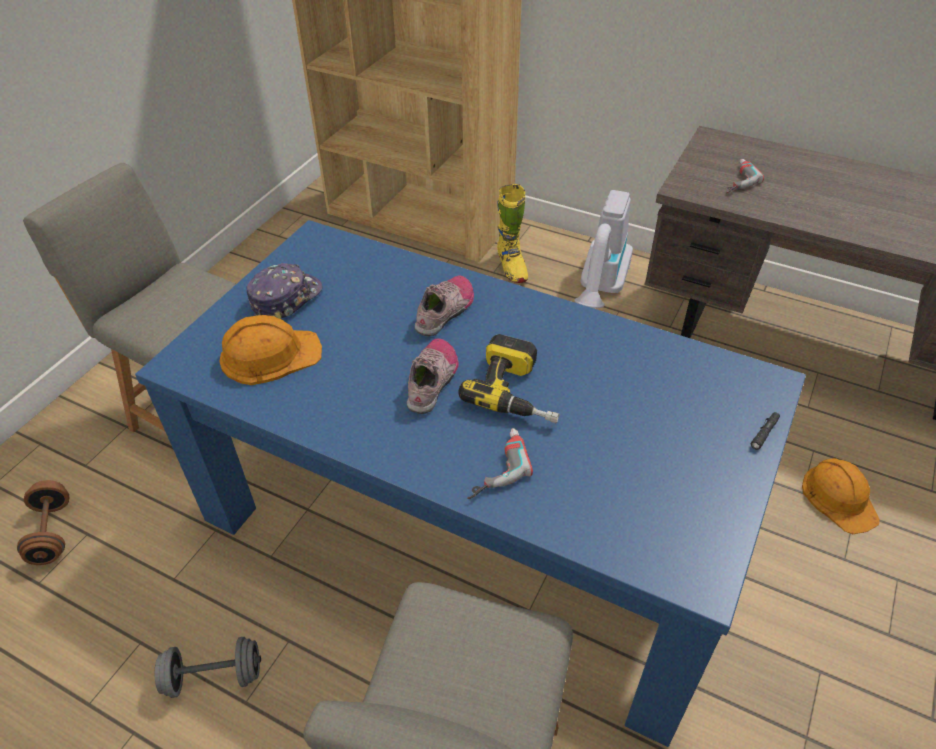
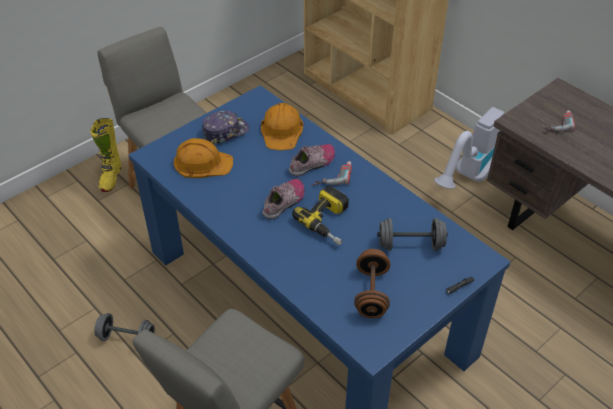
camera: 20 degrees right, 0 degrees up
(52, 533) = (68, 233): brown dumbbell -> brown dumbbell (371, 293)
(493, 466) = (293, 258): power drill -> power drill (332, 175)
(511, 268) = (413, 144): yellow boot -> yellow boot (111, 178)
(657, 391) = (410, 245): none -> grey dumbbell
(839, 497) = (560, 362): orange hard hat -> orange hard hat (282, 130)

